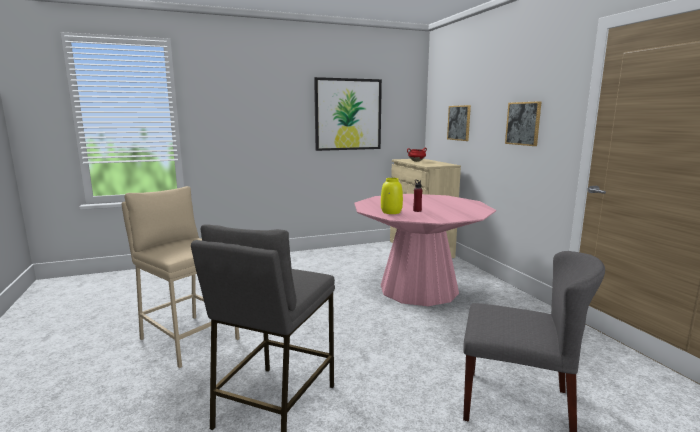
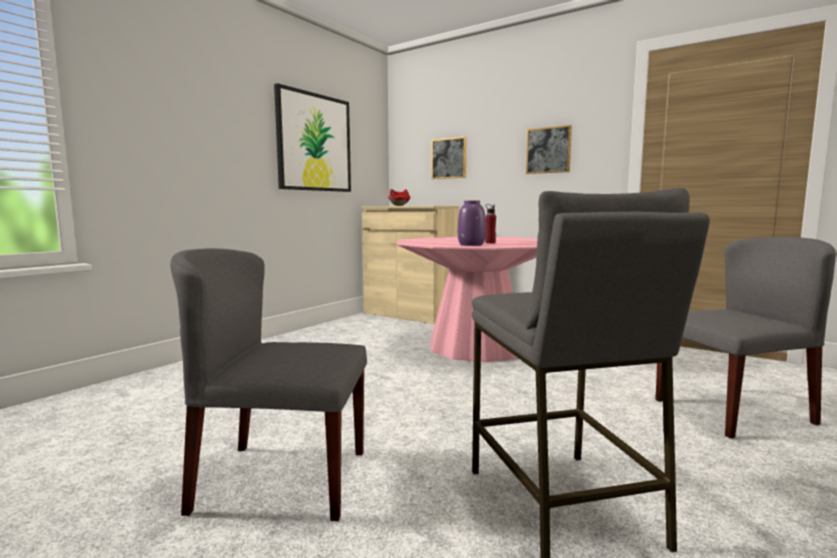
camera: 35 degrees left, 5 degrees down
(189, 339) = (281, 480): beige stool -> grey chair
(391, 212) = (471, 245): yellow vase -> purple vase

